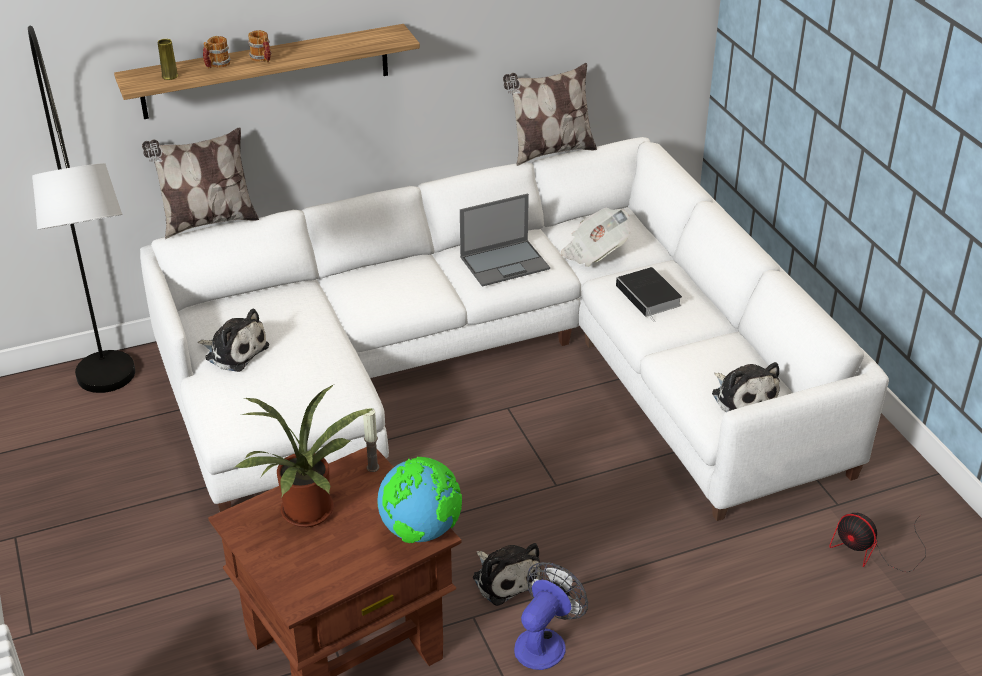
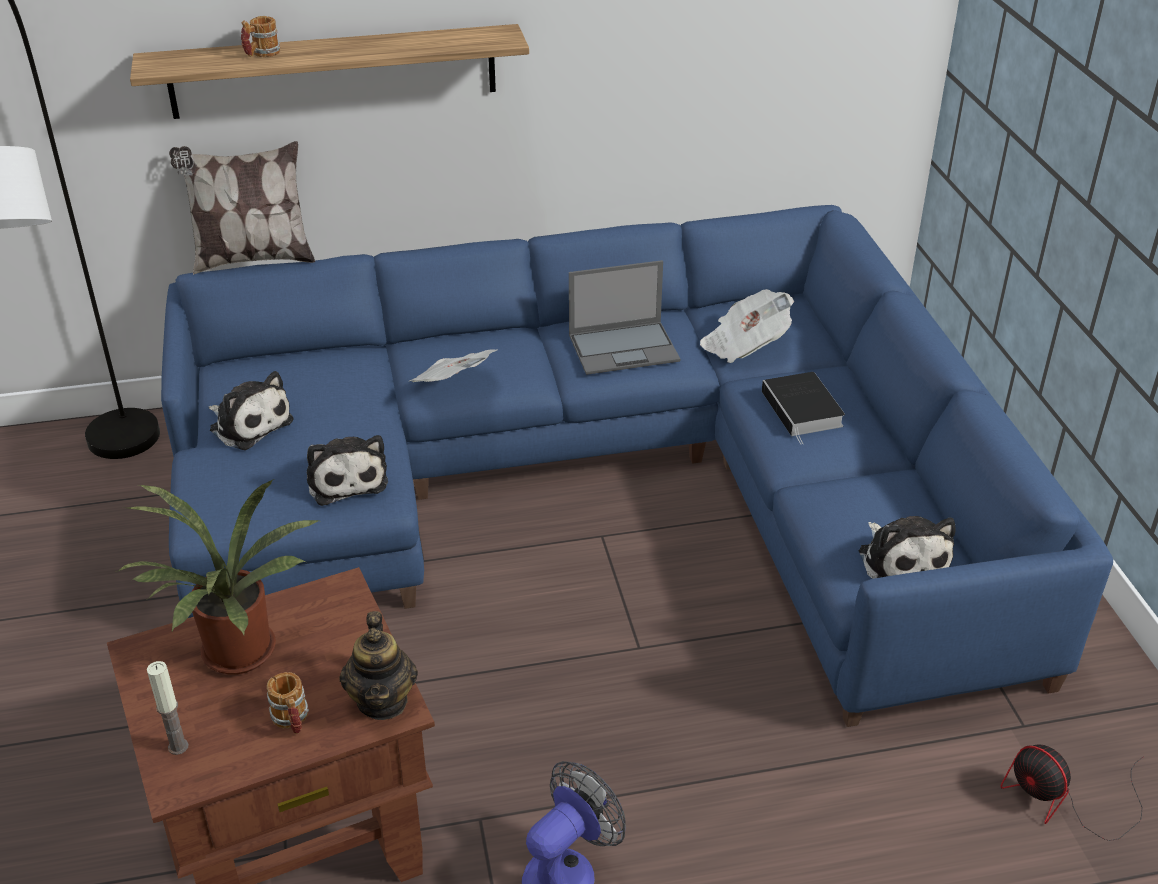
camera: 10 degrees right, 0 degrees up
(170, 76) = (198, 62): yellow vase -> none
(262, 59) = (322, 51): mug -> mug (292, 720)
(373, 467) = (348, 600): candle -> candle (178, 746)
(383, 305) = (454, 385): none -> newspaper
(421, 531) = (383, 701): globe -> teapot
(502, 367) = (608, 482): white sofa -> blue sofa
(505, 578) = (537, 769): plush toy -> plush toy (346, 479)
(550, 151) = (706, 212): pillow -> none

